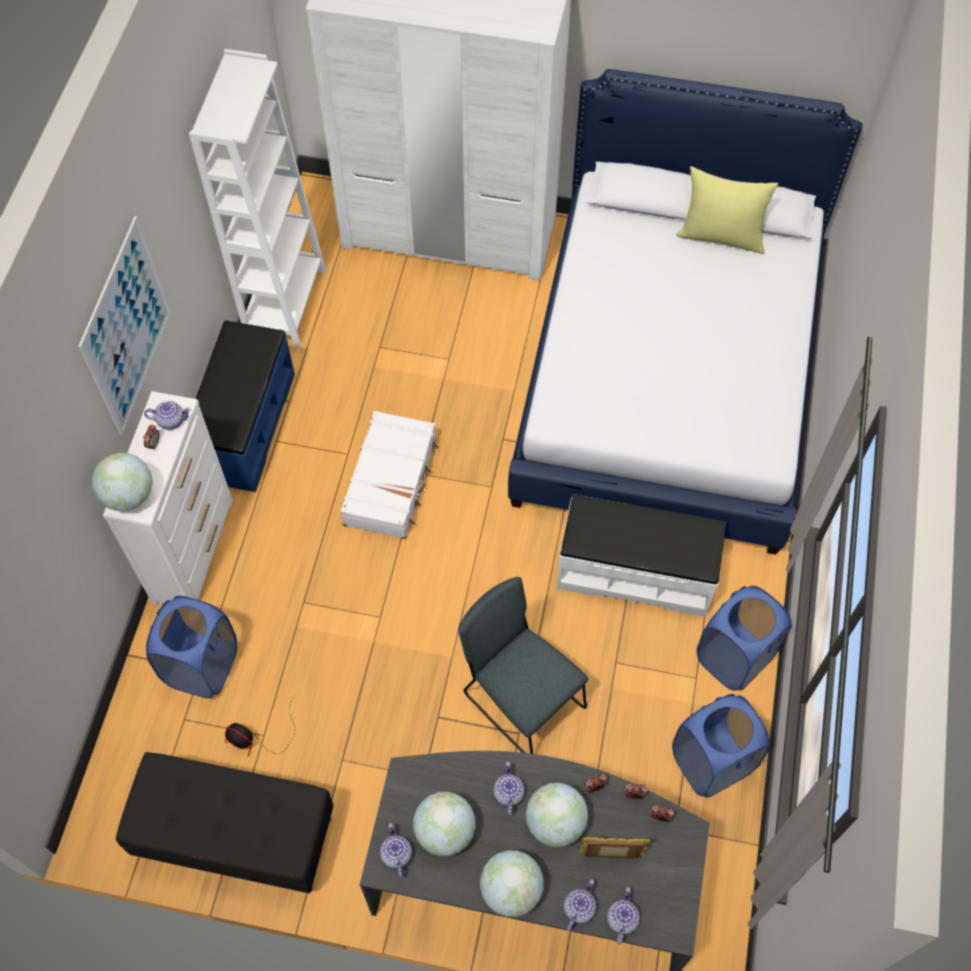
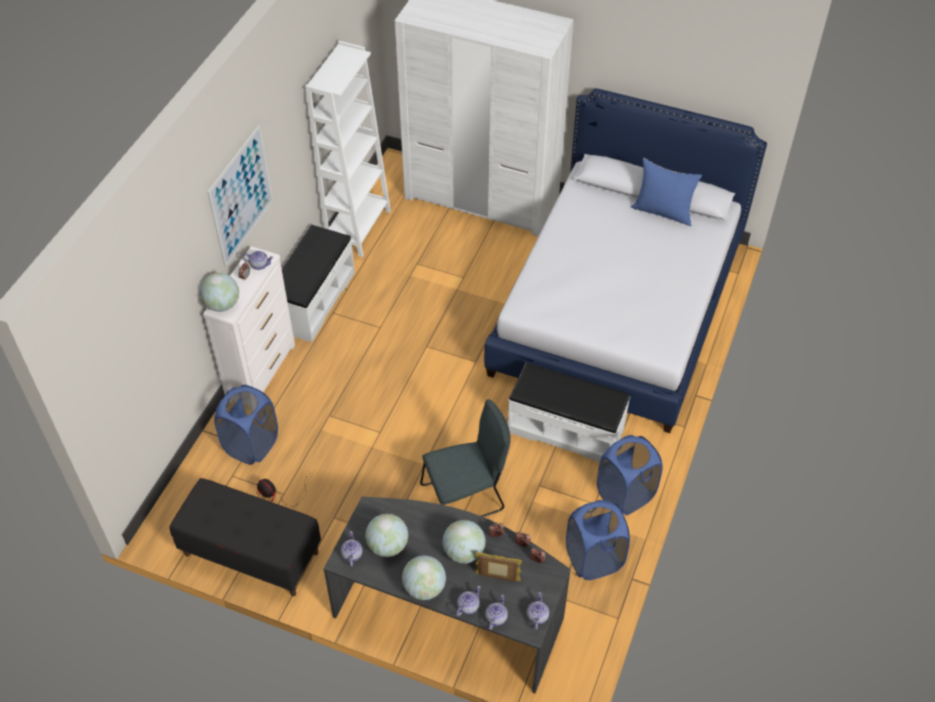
camera: 10 degrees right, 10 degrees down
(245, 426) = (313, 300): blue bench -> white bench
(391, 481) = (407, 349): white suitcase -> none
(508, 793) = (435, 529): teapot -> teapot (537, 616)
(519, 697) = (466, 497): grey chair -> grey chair turned 105 degrees clockwise
(721, 235) = (663, 211): yellow pillow -> blue pillow

